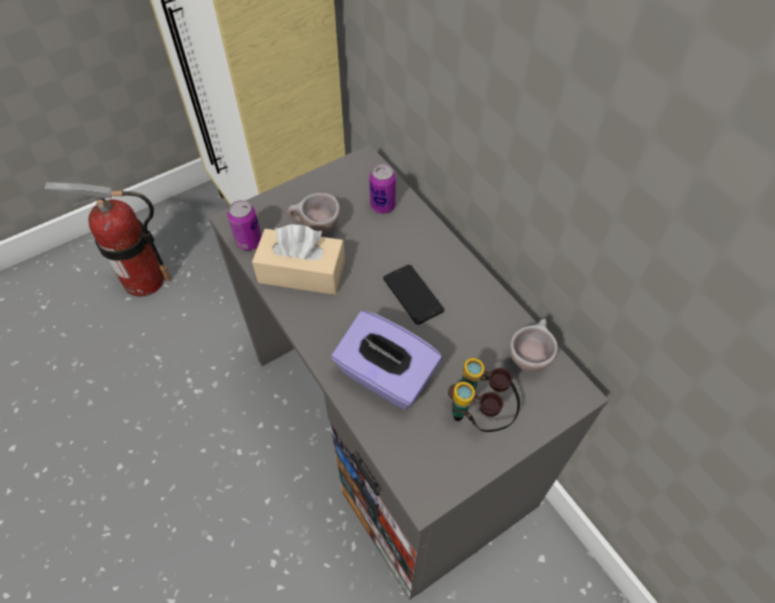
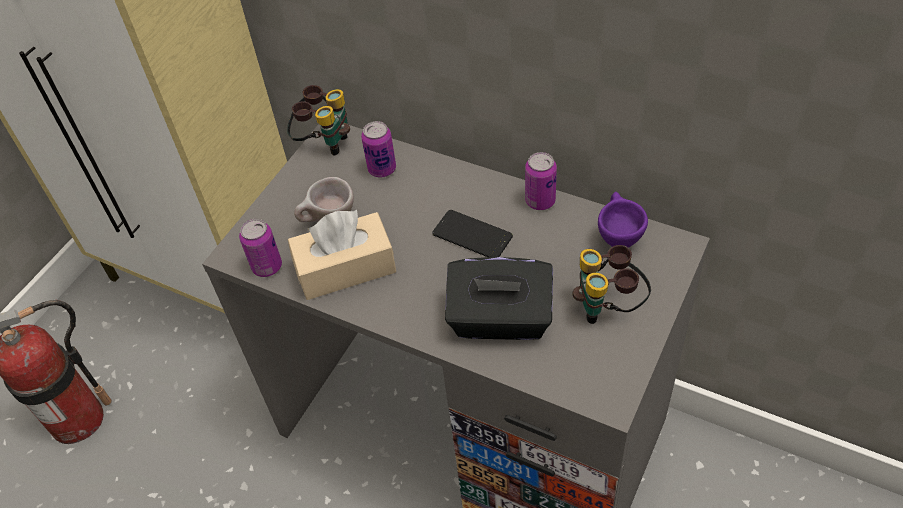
camera: 25 degrees left, 5 degrees down
(355, 164) = (324, 142): none -> binoculars
(385, 376) = (500, 320): purple tissue box -> black tissue box
(486, 293) = (540, 201): none -> can
(529, 356) = (617, 236): beige cup -> purple cup

